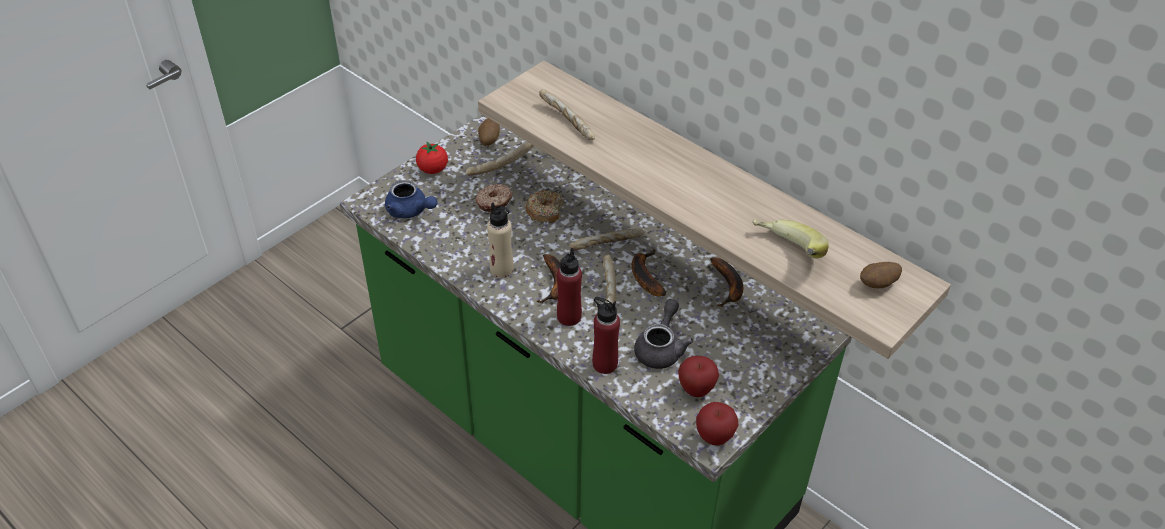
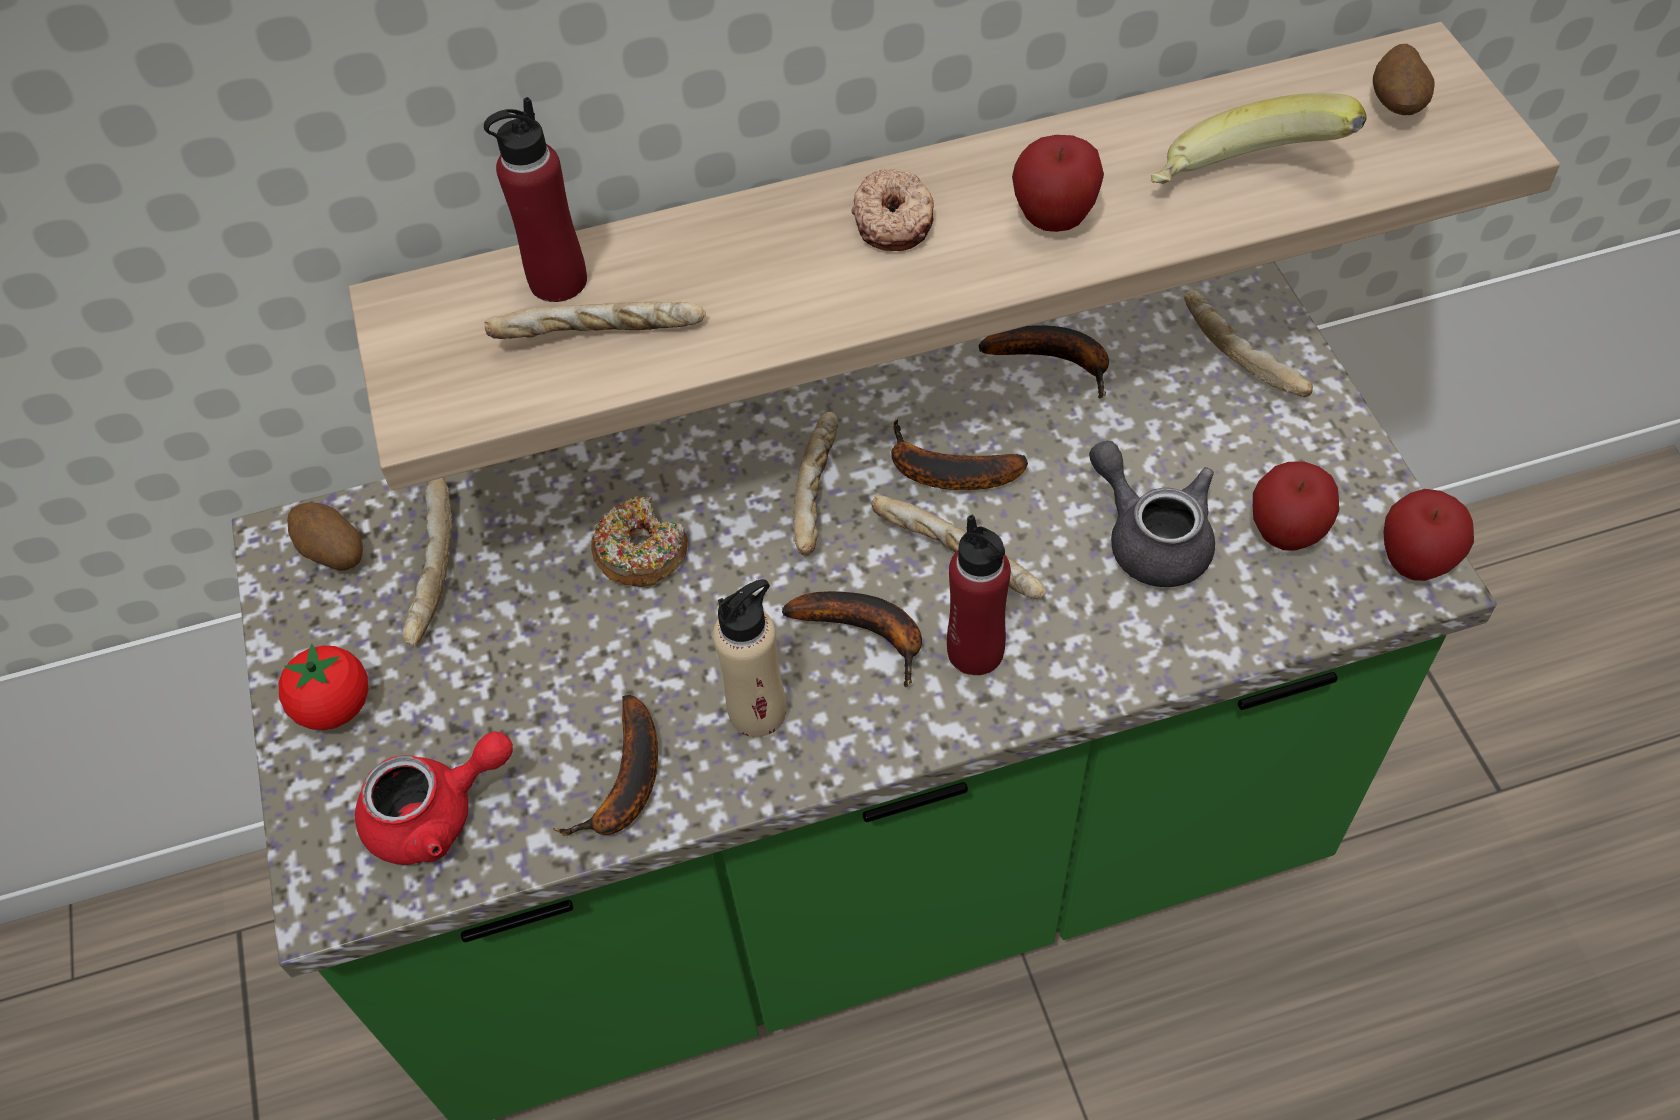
camera: 55 degrees left, 10 degrees up
(410, 211) = (437, 814): blue teapot -> red teapot
(450, 249) = (626, 784): none -> banana
(494, 202) = (541, 632): donut -> donut (894, 221)
(604, 364) = (1140, 649): red bottle -> red bottle (557, 281)
(718, 208) = (1054, 220): none -> apple
(783, 344) = (1243, 355): none -> bread

